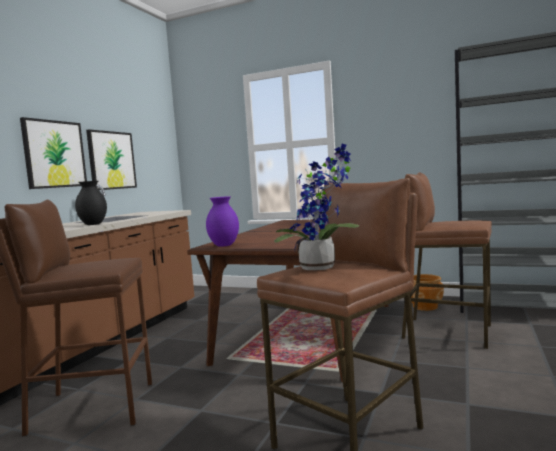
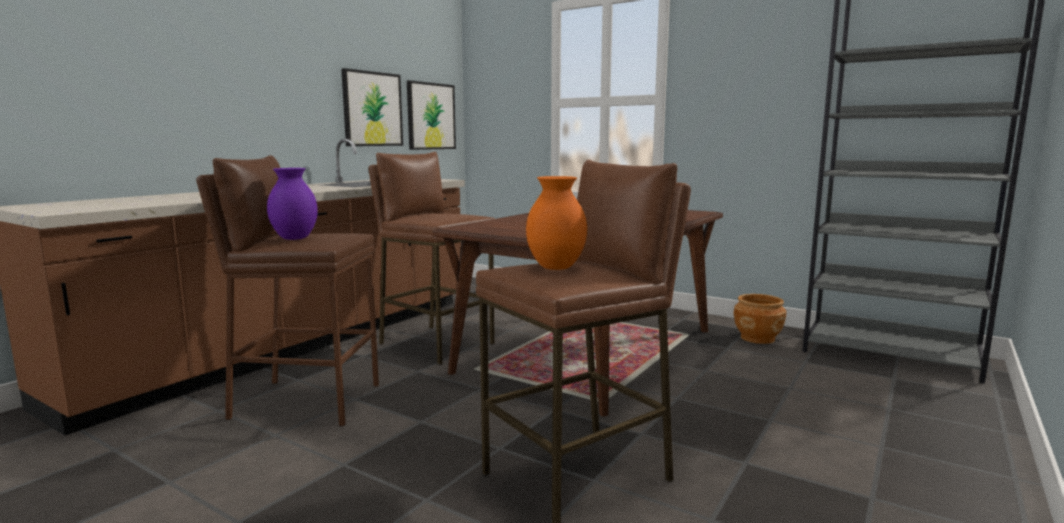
camera: 10 degrees right, 5 degrees up
(54, 154) = (299, 98): picture -> picture (430, 116)
(92, 224) = (333, 189): black vase -> none
(224, 245) = (477, 229): purple vase -> purple vase (294, 238)
(322, 268) = (556, 268): potted plant -> orange vase
(446, 332) = (768, 373): brown stool -> brown stool (436, 343)

